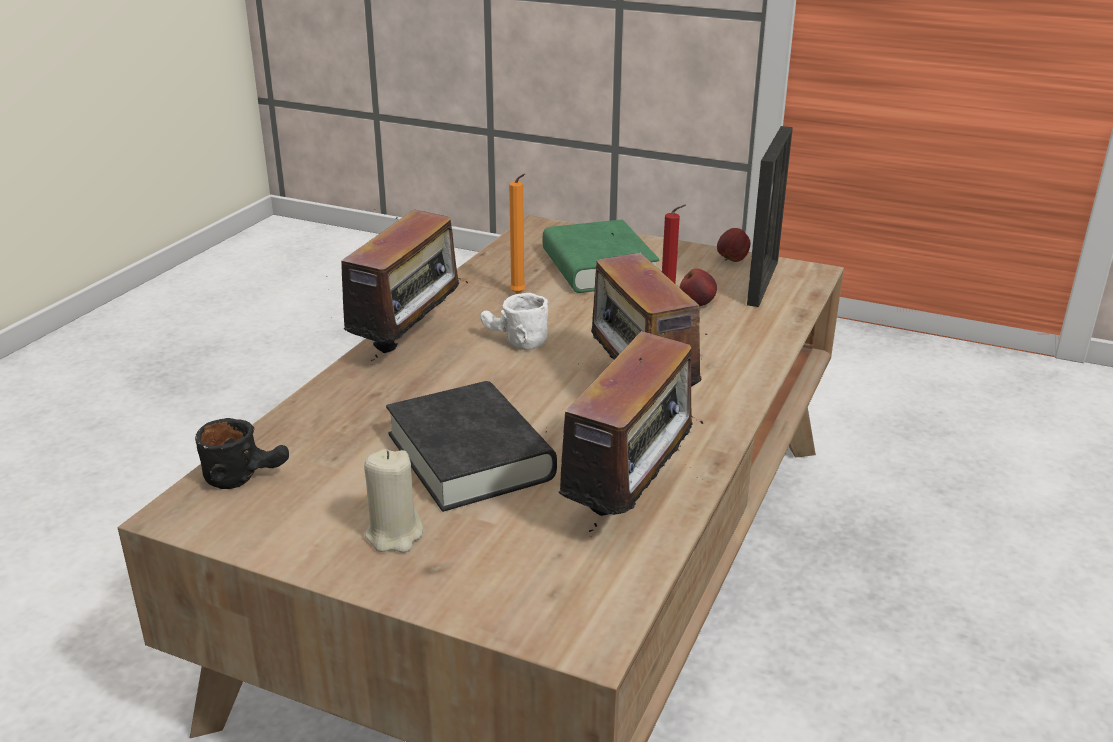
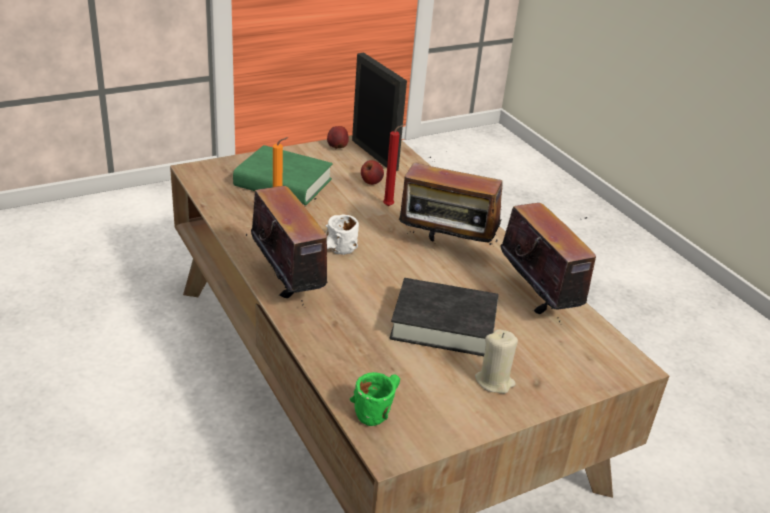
camera: 55 degrees left, 5 degrees up
(248, 476) = (376, 408): black mug -> green mug

